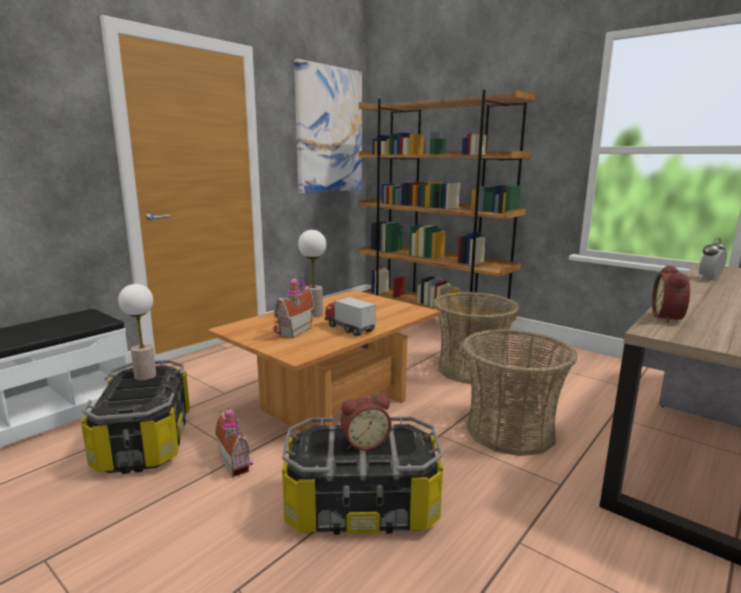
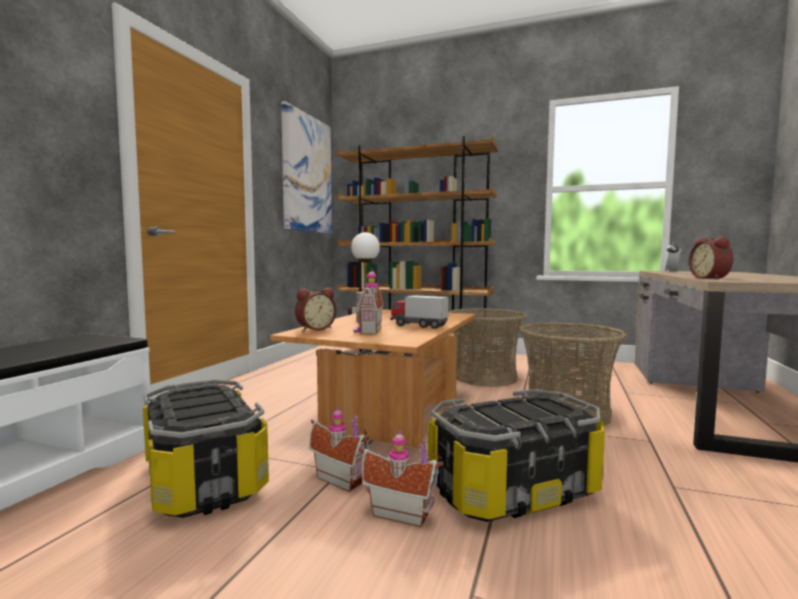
camera: 20 degrees left, 10 degrees down
(145, 376) = (197, 395): table lamp -> none
(253, 505) = (401, 512): none -> toy house
(364, 442) = (518, 412): alarm clock -> alarm clock (315, 329)

